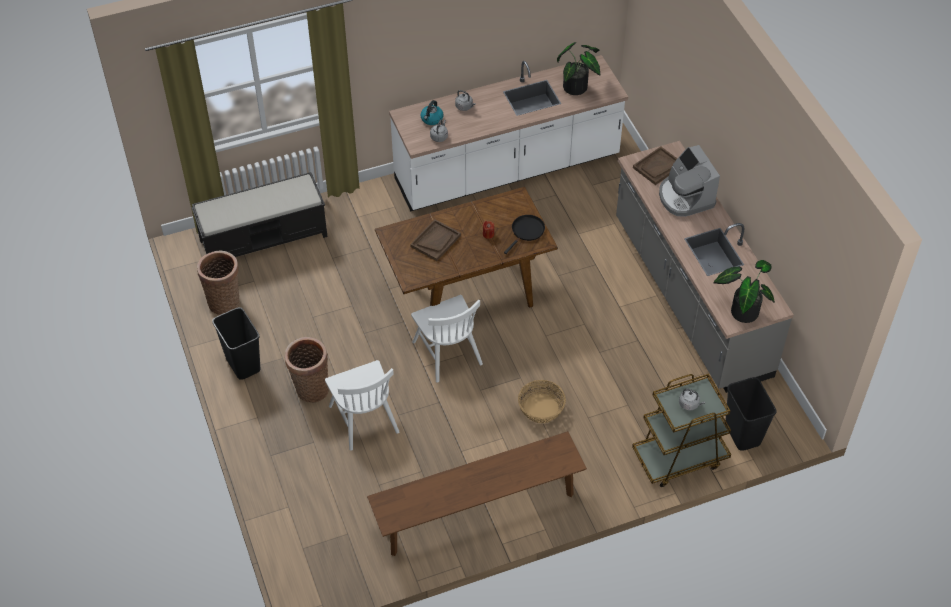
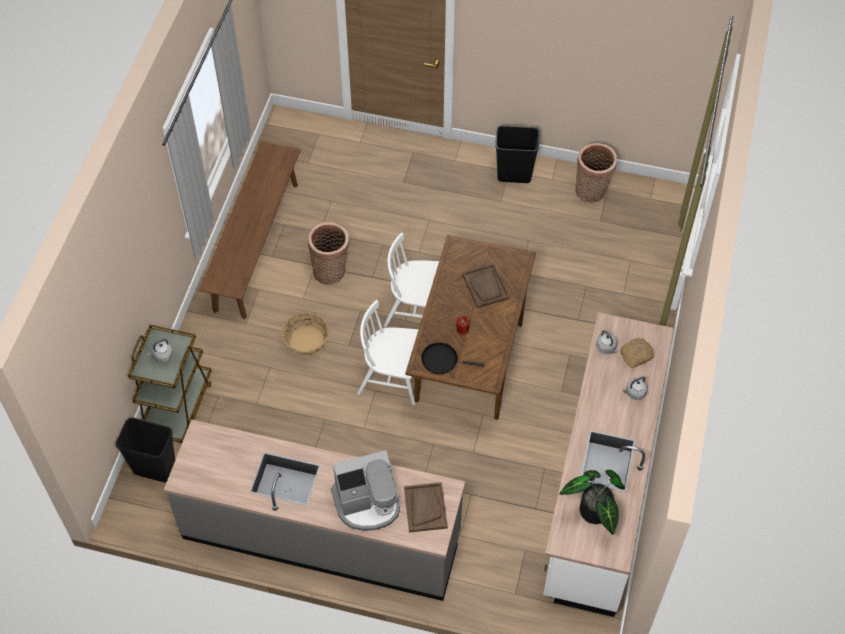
camera: 125 degrees right, 5 degrees up
(264, 238) = (646, 250): black bench -> none
(310, 388) = (455, 204): basket -> basket (331, 271)
(364, 419) = (398, 222): white chair -> white chair (391, 377)
(432, 119) = (636, 355): kettle -> bread
(526, 231) = (442, 360): black frying pan -> black frying pan turned 120 degrees clockwise
(685, 197) = (367, 503): coffee machine -> coffee machine turned 150 degrees clockwise
(742, 310) = (204, 451): potted plant -> none

